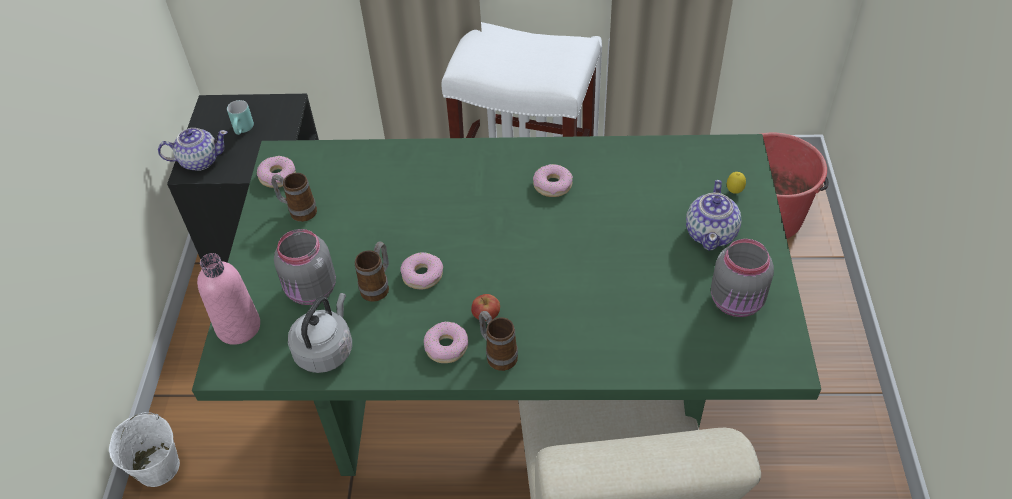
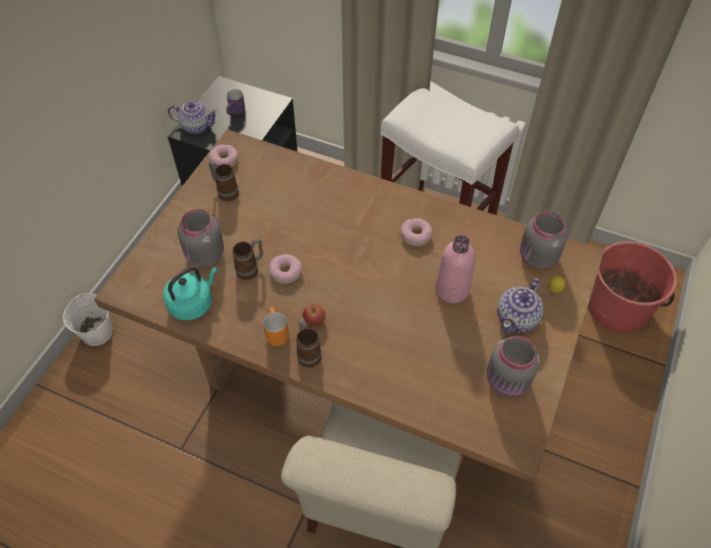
camera: 20 degrees right, 5 degrees up
(238, 327) = (144, 264): pink bottle -> pink bottle (452, 290)
(244, 130) = (236, 113): turquoise mug -> purple mug
(326, 349) = (193, 303): grey kettle -> turquoise kettle
(446, 346) = (275, 333): donut -> orange mug
(516, 392) = (357, 373): green dining table -> brown dining table
(697, 165) = (537, 258): none -> grey jar

